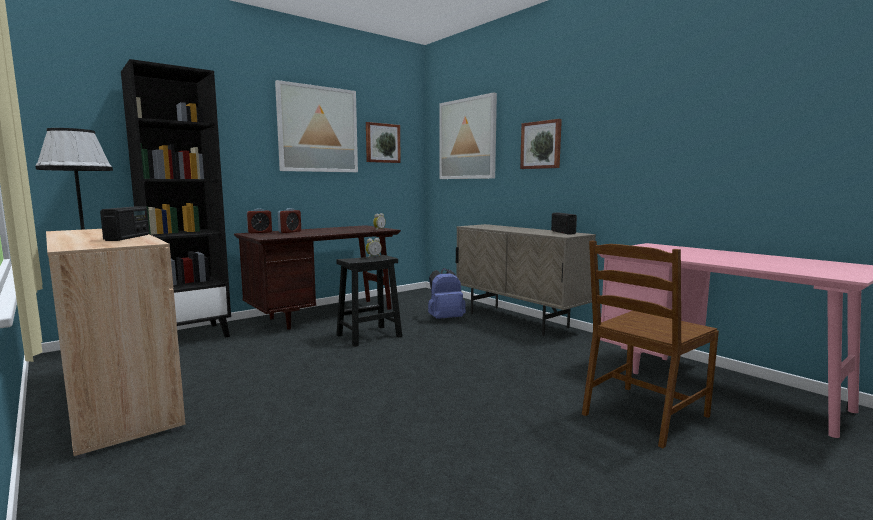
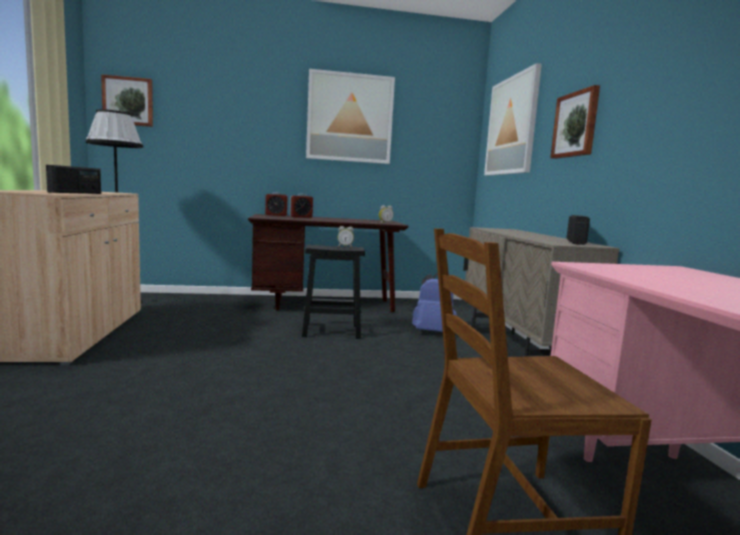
camera: 30 degrees right, 0 degrees up
(190, 336) = (200, 299): black bookcase -> none
(382, 143) = (424, 133): picture -> picture (128, 101)

